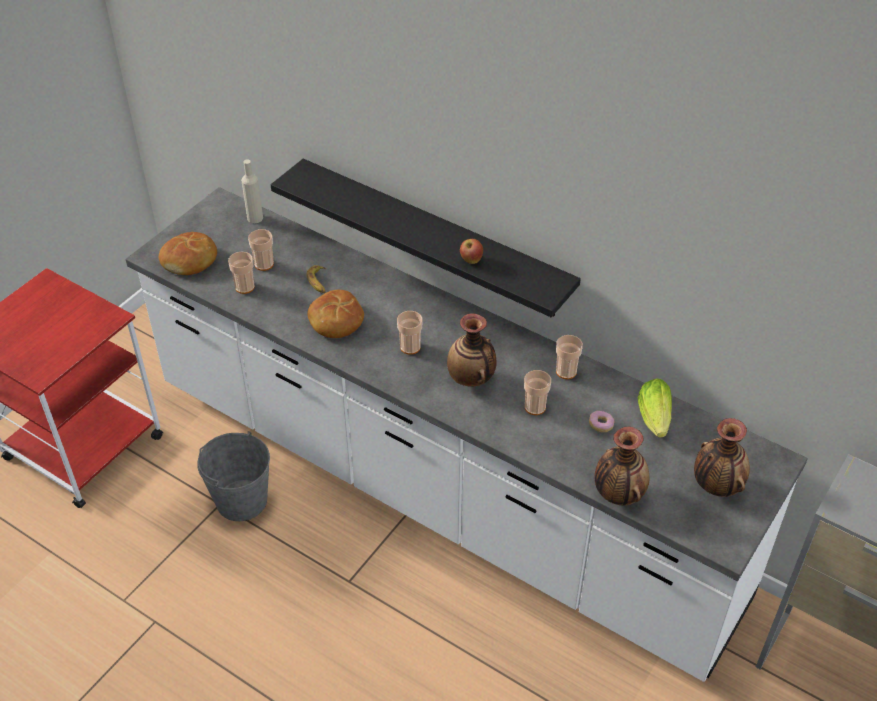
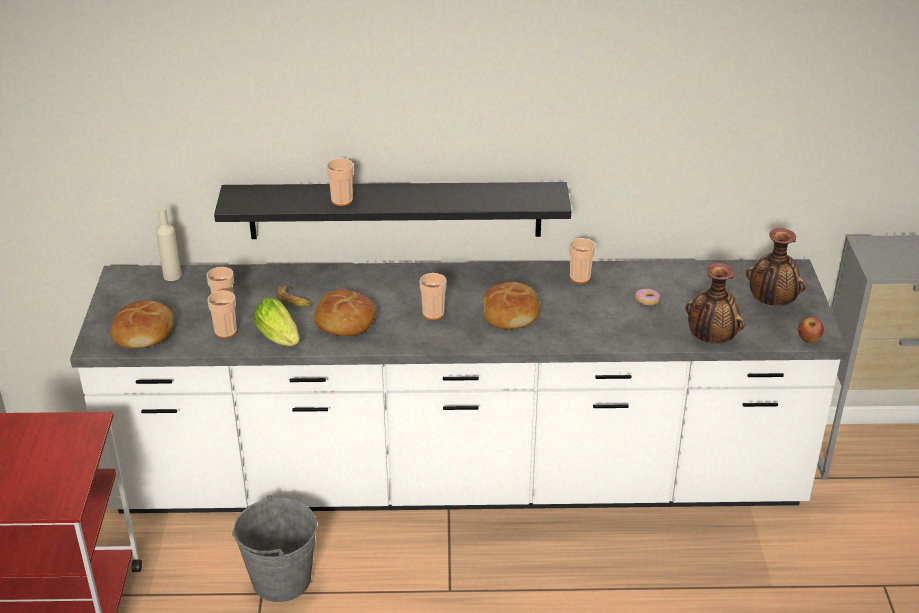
camera: 35 degrees left, 10 degrees down
(471, 260) = (466, 202): apple -> apple (808, 340)
(471, 379) = (511, 314): vase -> bread
(535, 407) = (583, 311): cup -> cup (342, 200)
(654, 420) = (681, 281): lettuce -> lettuce (280, 338)

